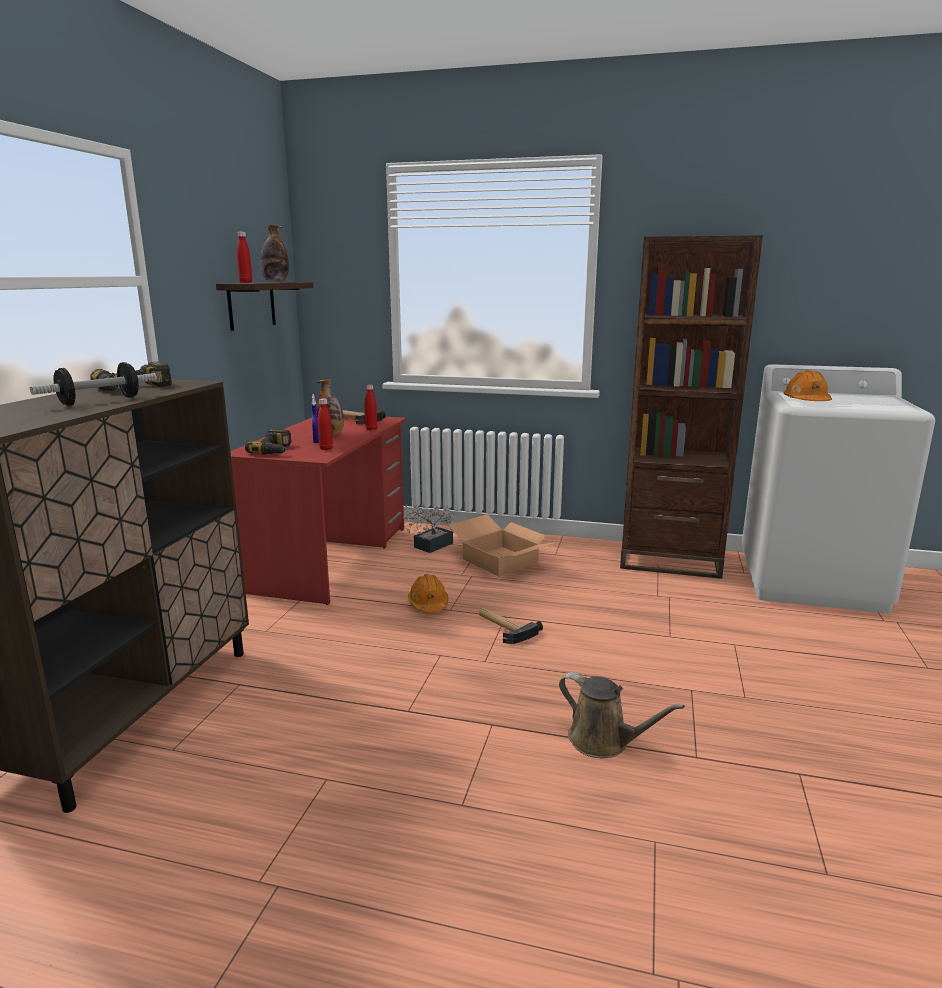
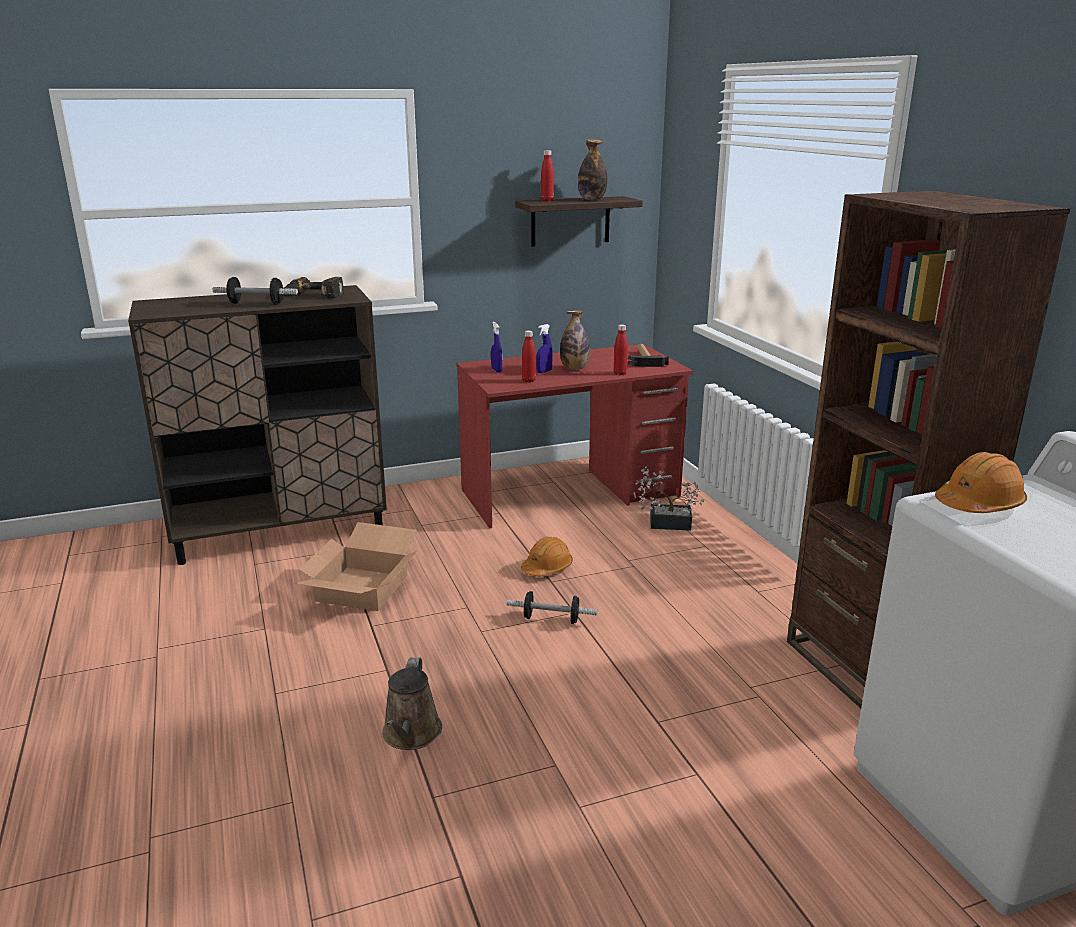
camera: 55 degrees right, 5 degrees up
(276, 450) = (496, 370): power drill -> blue spray bottle
(498, 561) = (689, 567): cardboard box -> cardboard box (361, 587)
(504, 628) = (551, 619): hammer -> dumbbell

